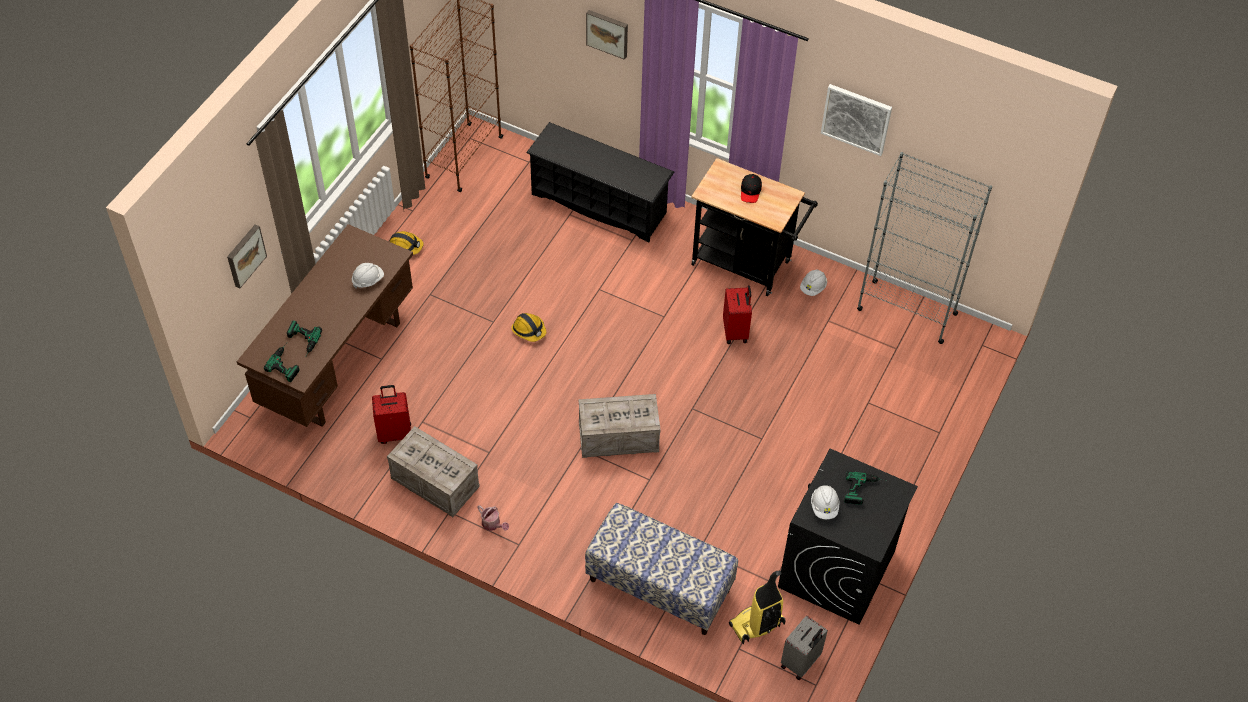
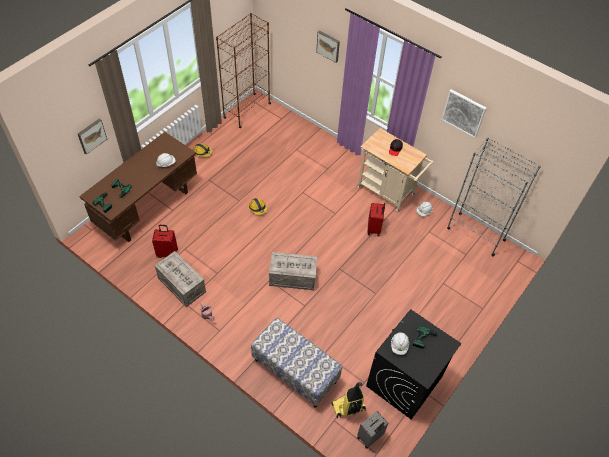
camera: 10 degrees right, 0 degrees up
(600, 204) = (314, 146): black shoe rack -> none
(747, 265) = (388, 192): black cart -> beige cart

